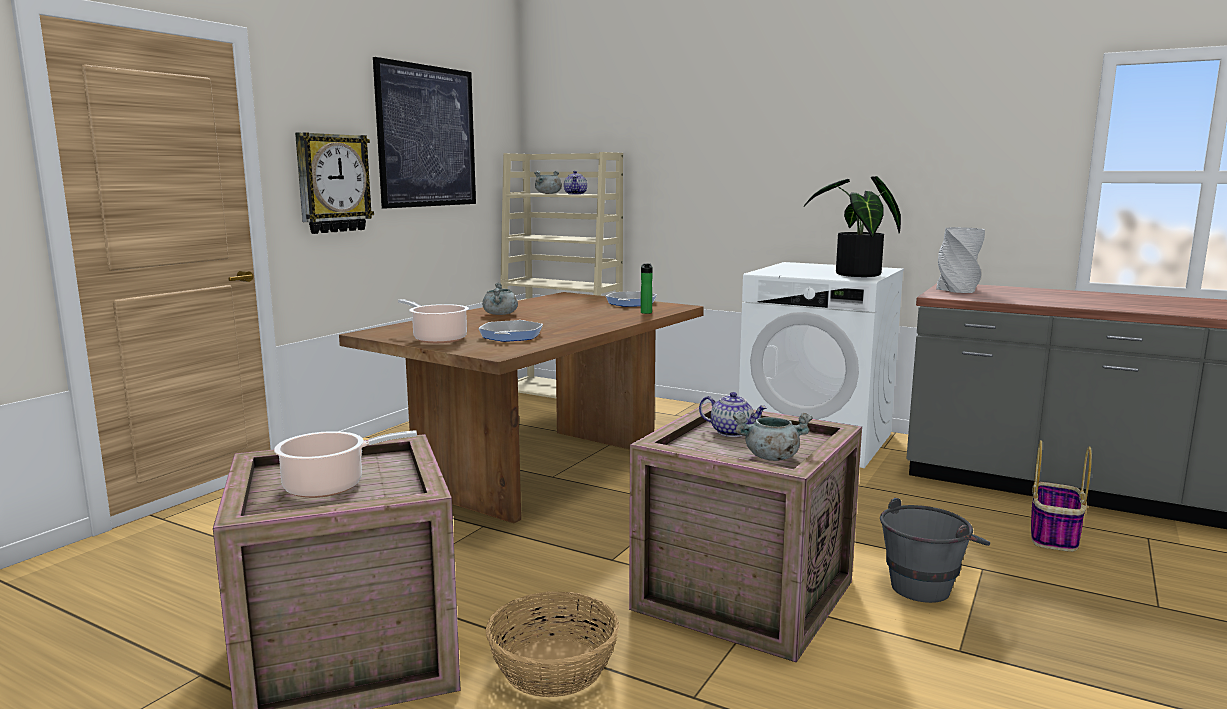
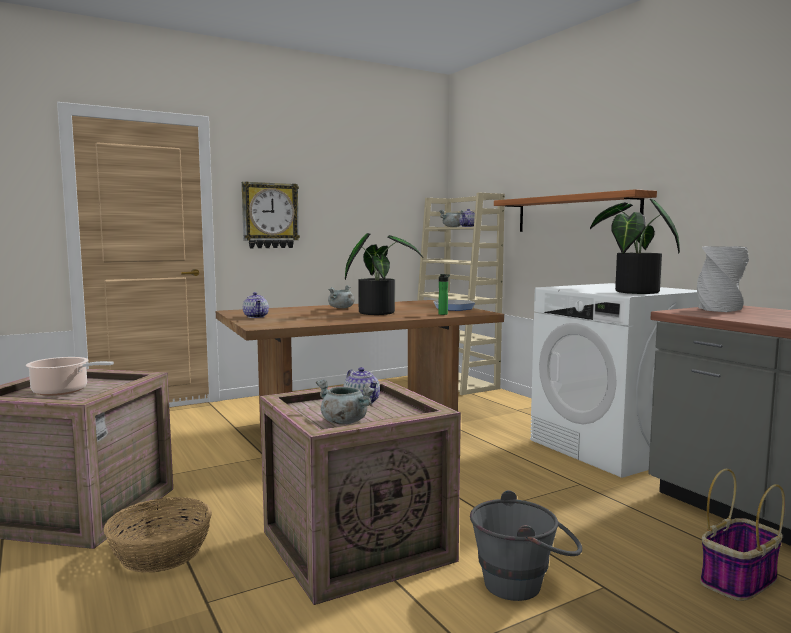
camera: 30 degrees right, 5 degrees down
(427, 136) = (354, 185): picture -> none
(437, 339) = (256, 317): cooking pot -> teapot
(511, 336) = (303, 319): frying pan -> none
(567, 317) = (378, 312): none -> potted plant
(730, 182) = (575, 214): none -> shelf

